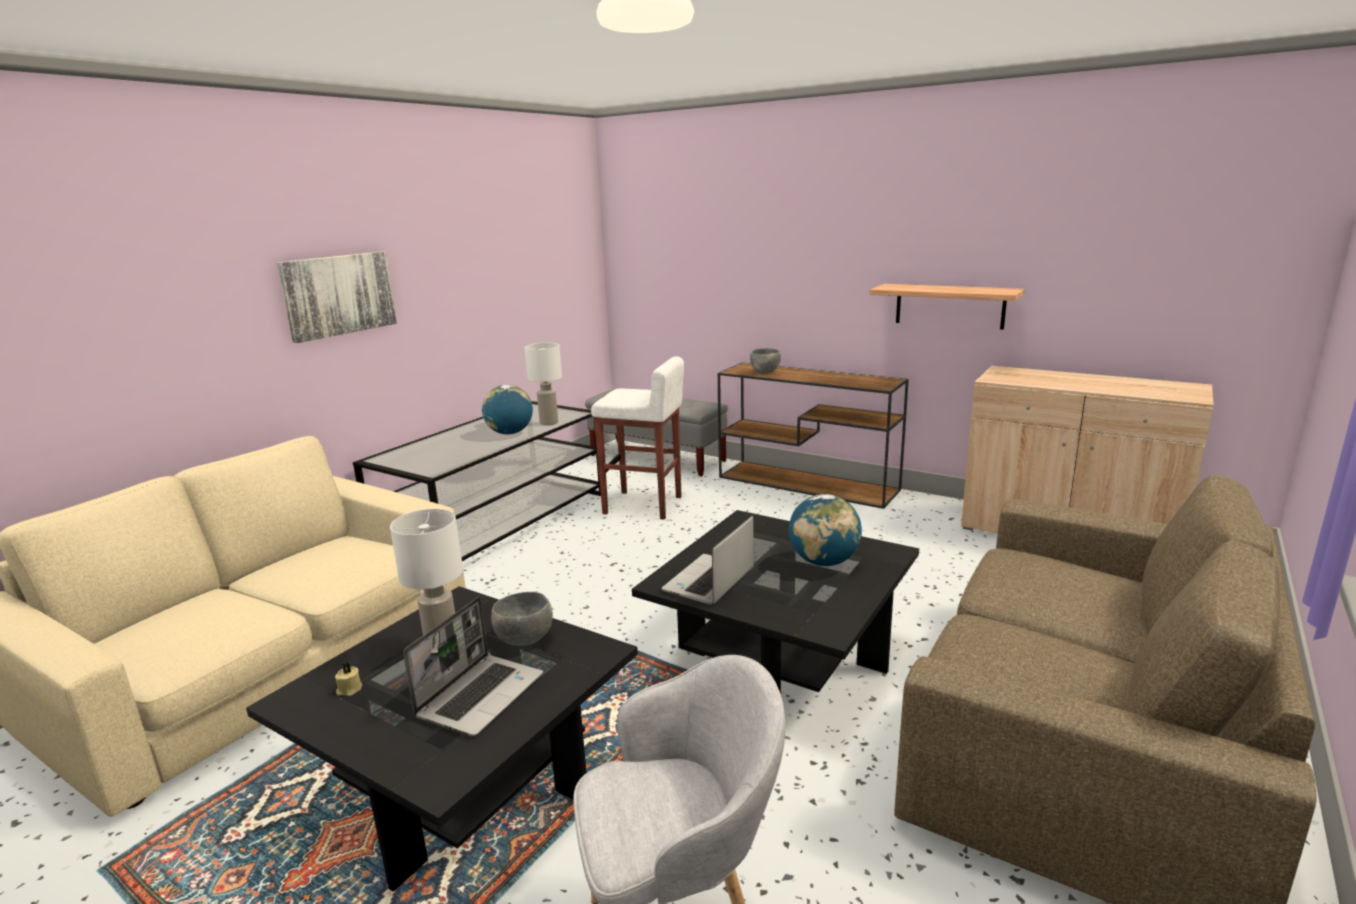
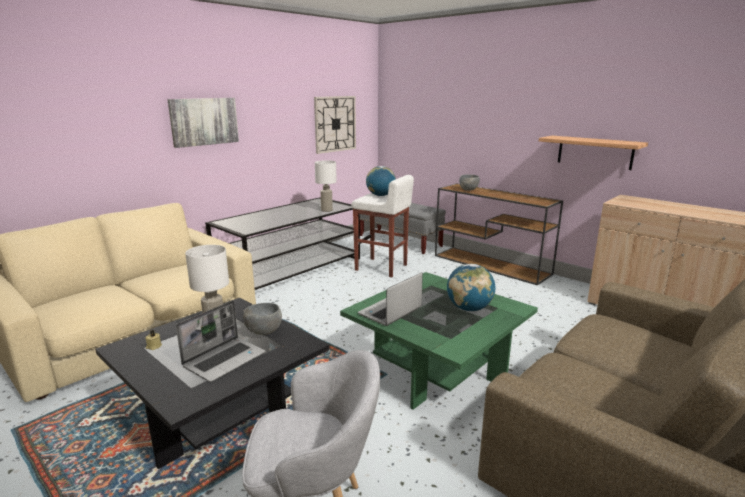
camera: 10 degrees right, 0 degrees up
(510, 433) = (301, 214): globe -> globe (380, 195)
(542, 281) = (335, 124): none -> wall clock
(780, 659) = (436, 369): black coffee table -> green coffee table

